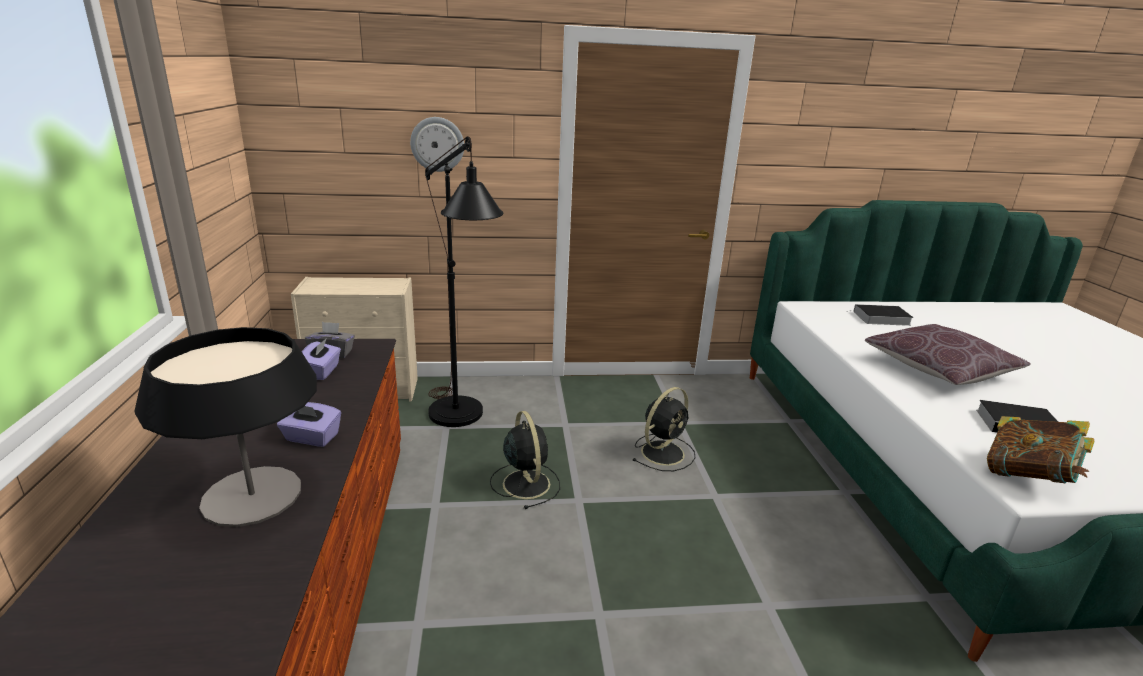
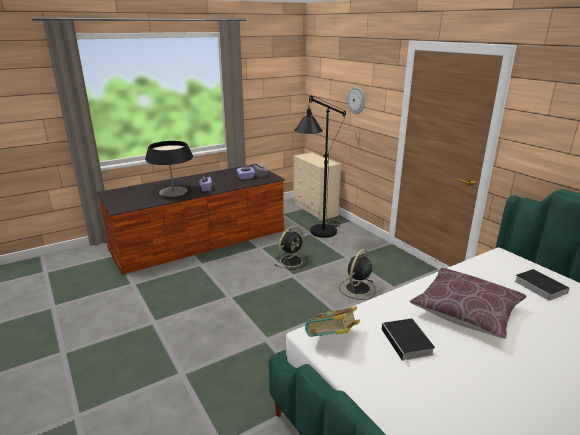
camera: 65 degrees right, 0 degrees up
(664, 452) = (357, 289): black fan -> black fan turned 105 degrees clockwise

